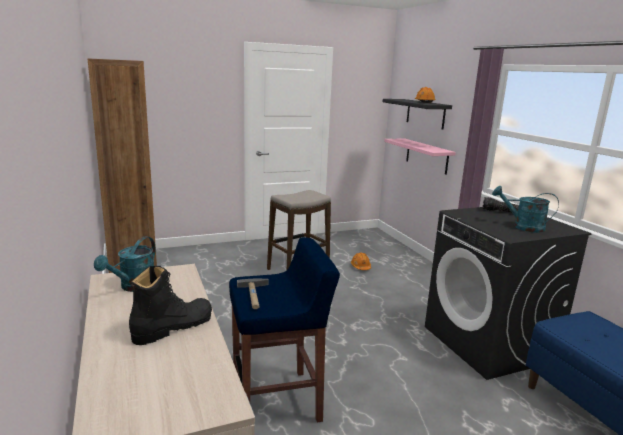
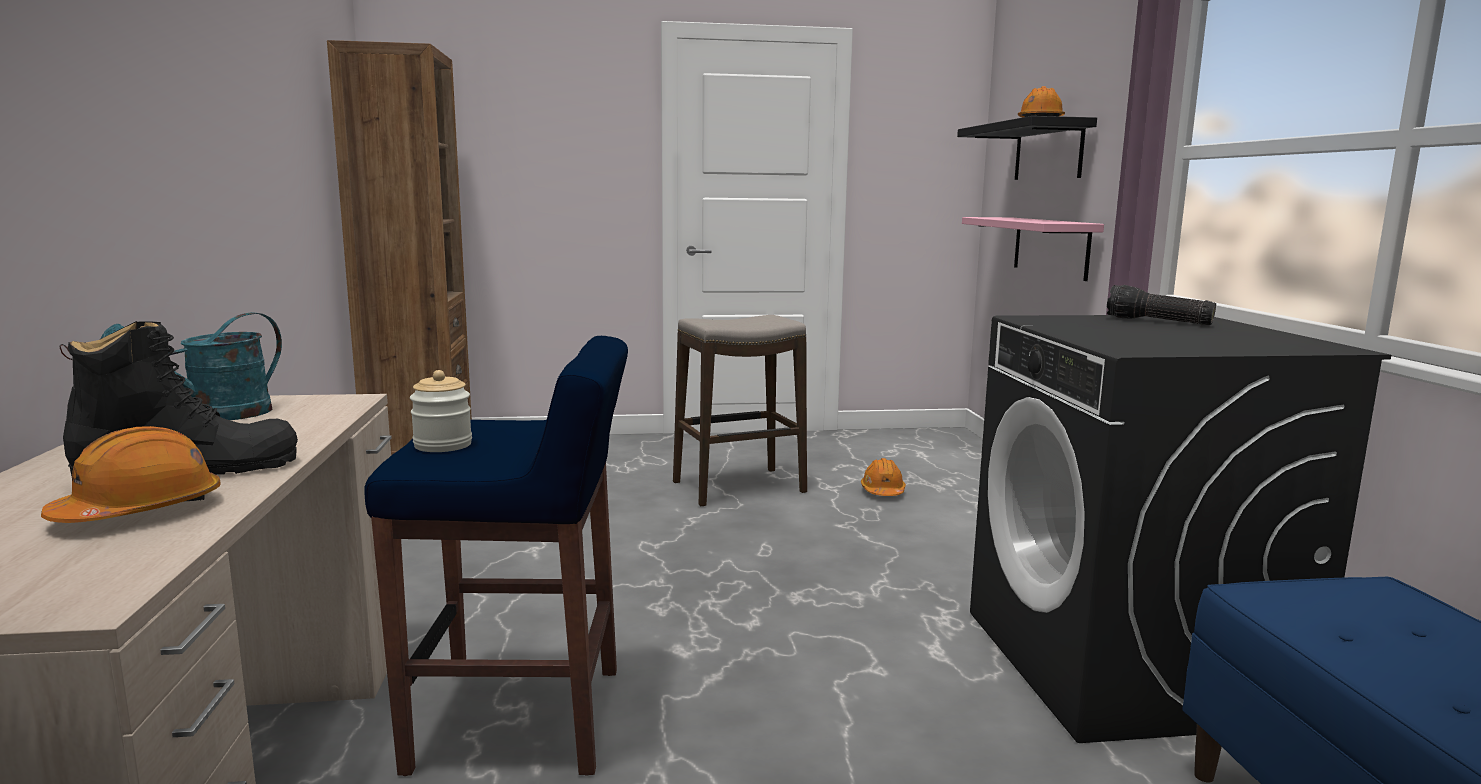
camera: 15 degrees right, 5 degrees down
(182, 354) = (140, 511): none -> orange hard hat
(254, 296) = (443, 445): hammer -> jar
(523, 227) = (1188, 339): turquoise watering can -> none

